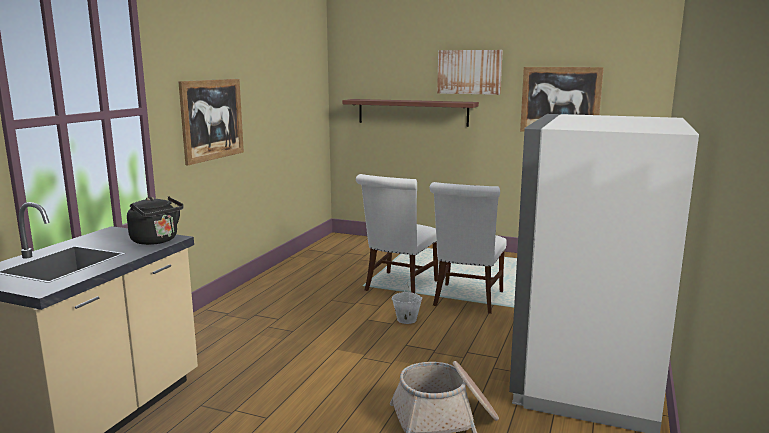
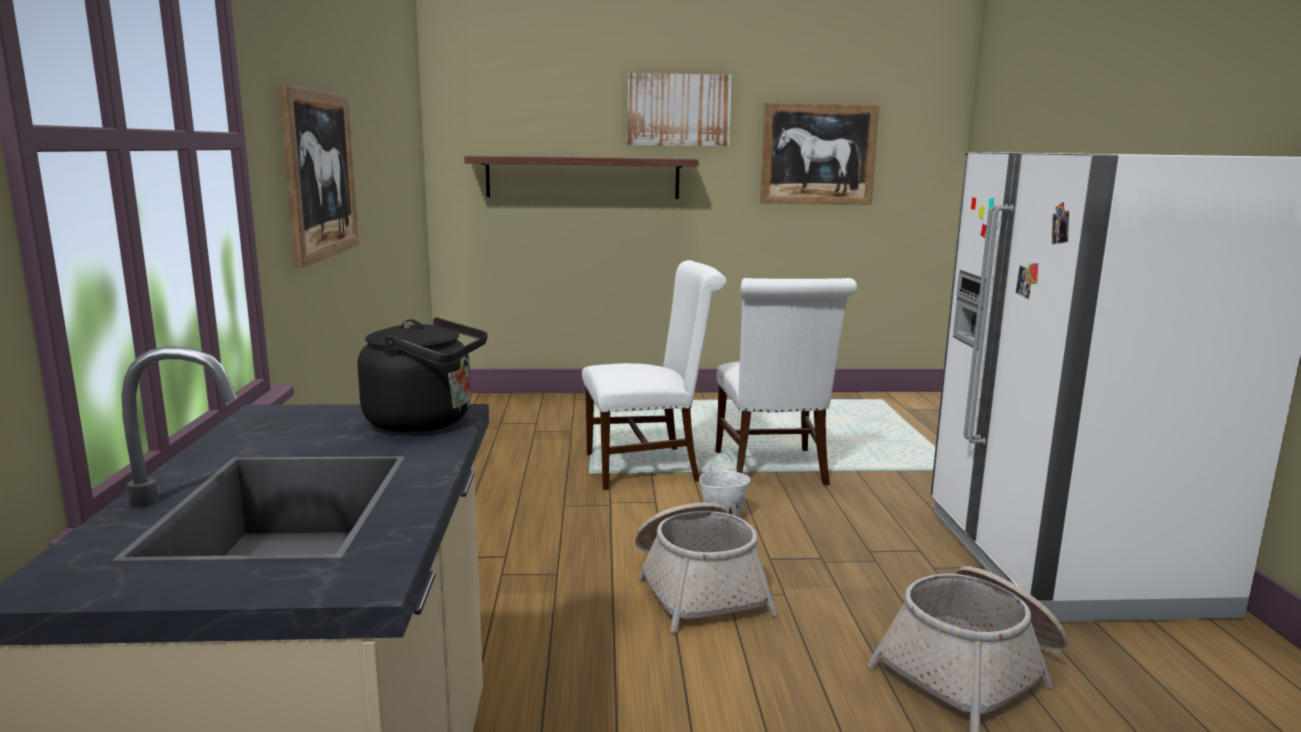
camera: 25 degrees left, 0 degrees up
(351, 351) = (697, 587): none -> basket
(399, 287) = (650, 466): white chair -> white chair turned 105 degrees counterclockwise

